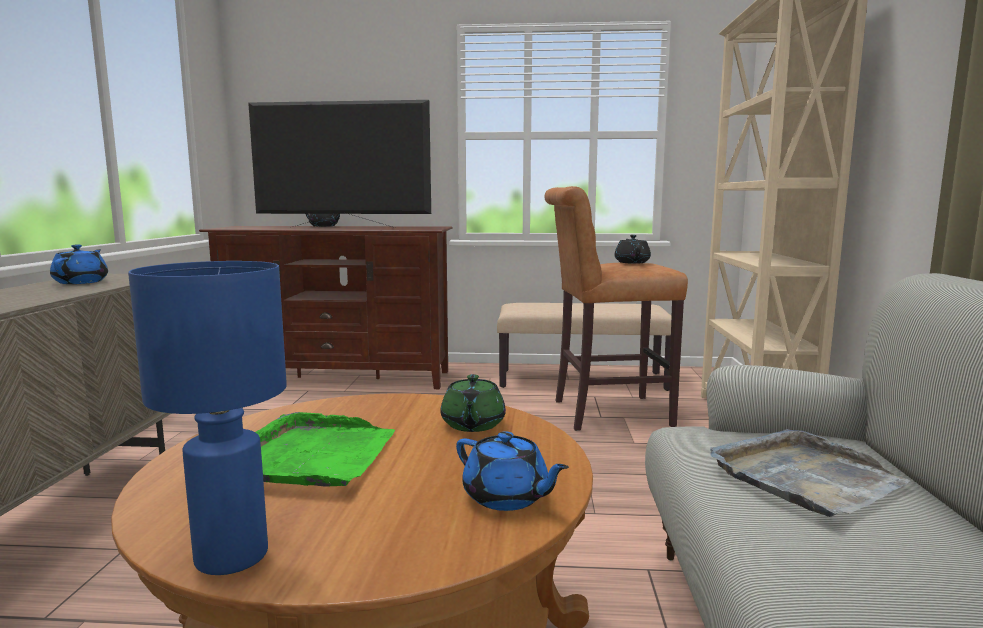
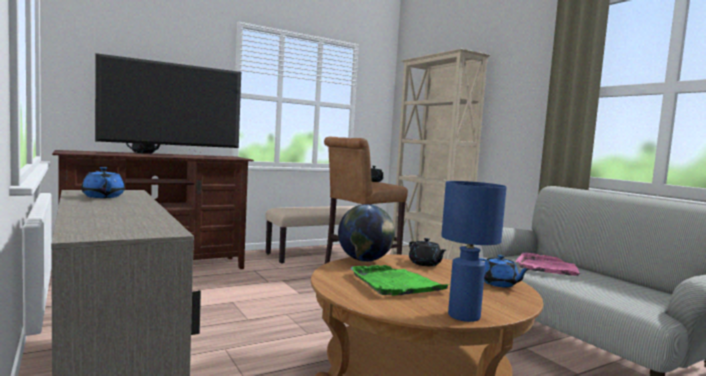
camera: 35 degrees left, 5 degrees down
(382, 404) = (364, 261): none -> globe
(472, 425) = (425, 264): green teapot -> black teapot
(507, 497) = (499, 284): blue teapot -> blue teapot turned 45 degrees clockwise
(805, 477) = (547, 267): grey tray -> pink tray

